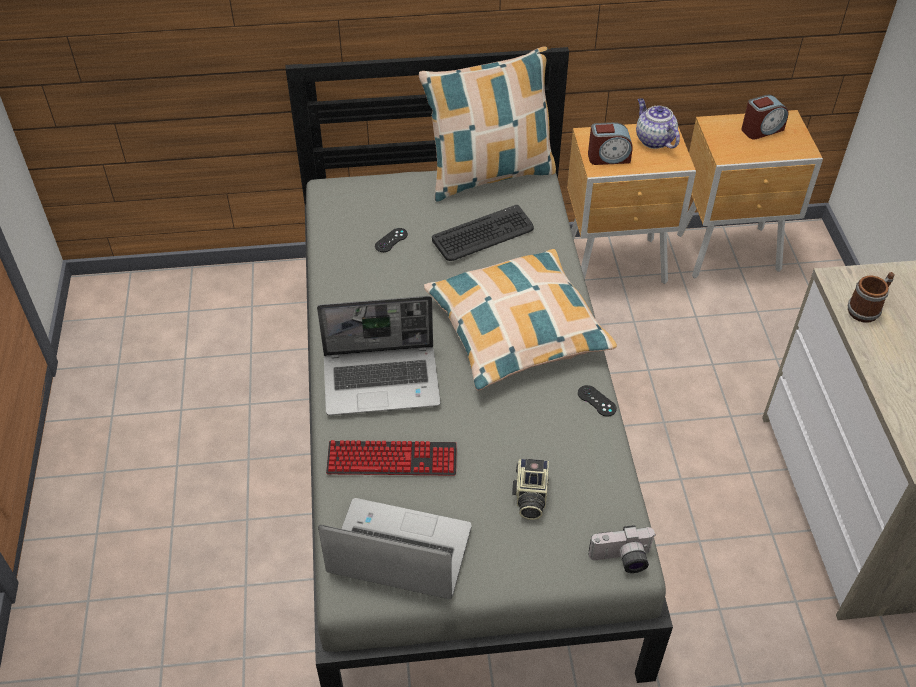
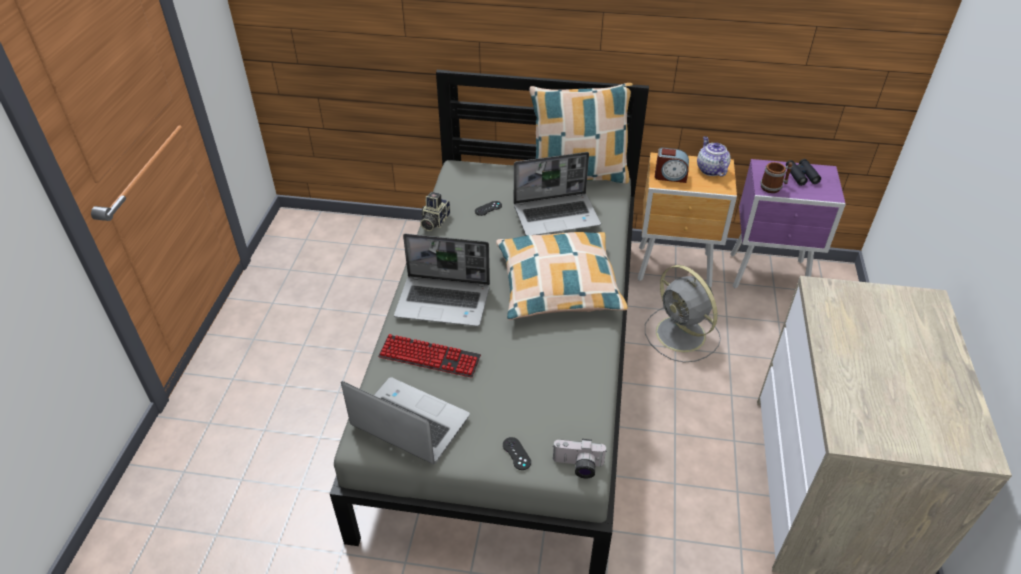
camera: 15 degrees right, 5 degrees down
(483, 234) = (557, 215): keyboard -> laptop
(529, 497) = (523, 405): camera -> camera (434, 221)
(596, 401) = (601, 347): black game controller -> black game controller (516, 453)
(651, 352) = (682, 335): none -> grey fan
(730, 254) = (770, 276): brown nightstand -> purple nightstand
(761, 129) = (801, 175): alarm clock -> black binoculars
(867, 309) = (834, 313): mug -> mug (774, 187)

